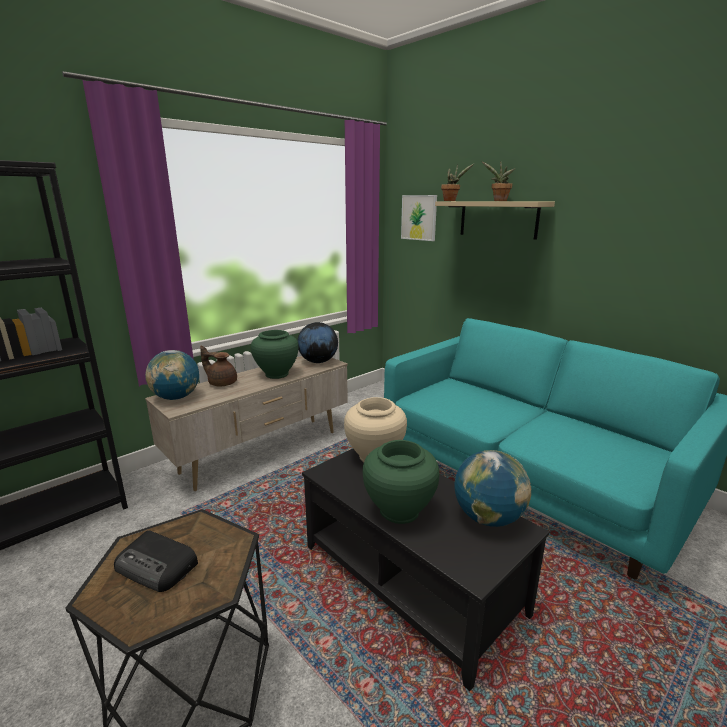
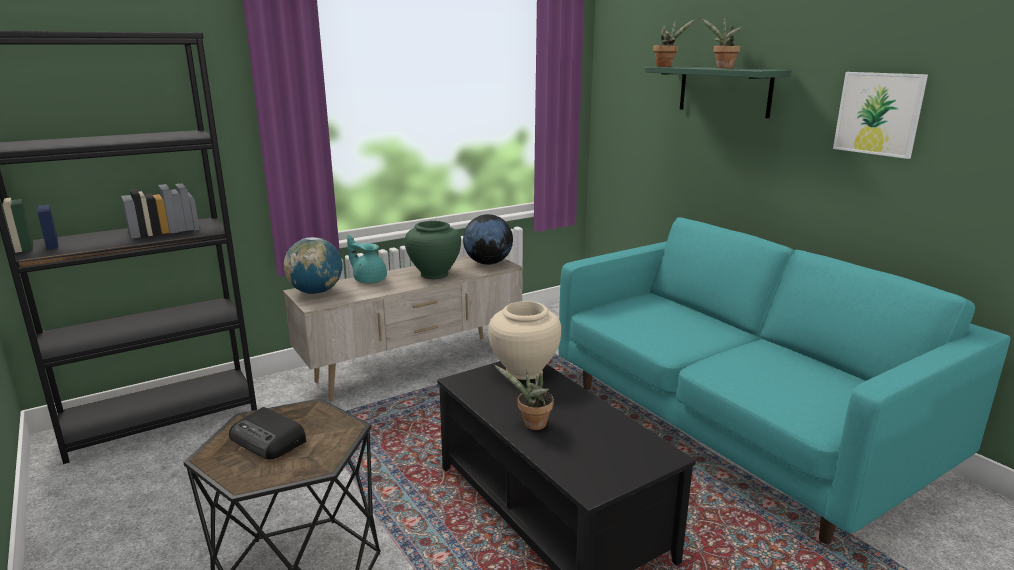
camera: 10 degrees right, 0 degrees up
(221, 383) = (369, 280): brown teapot -> turquoise teapot
(399, 511) = (532, 425): green vase -> potted plant
(419, 217) = (631, 86): picture -> picture (878, 113)
(488, 518) = (630, 441): globe -> none
(498, 219) = (724, 90): beige shelf -> green shelf

